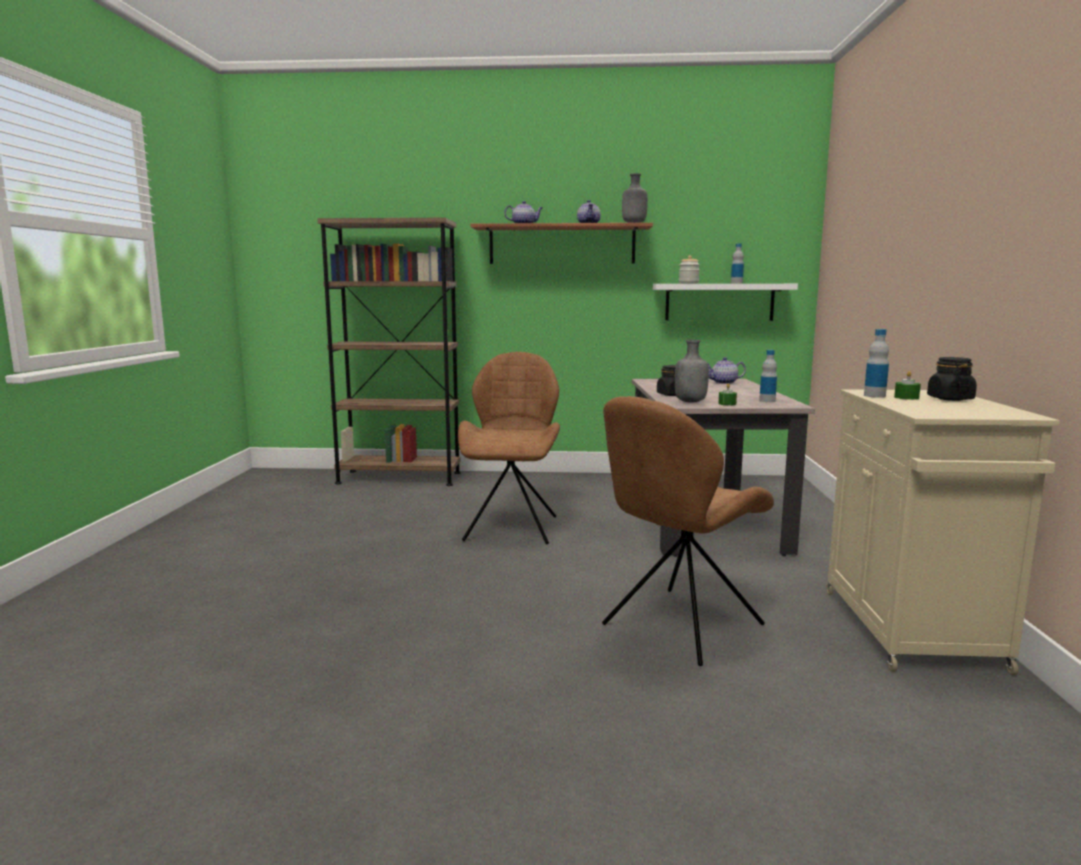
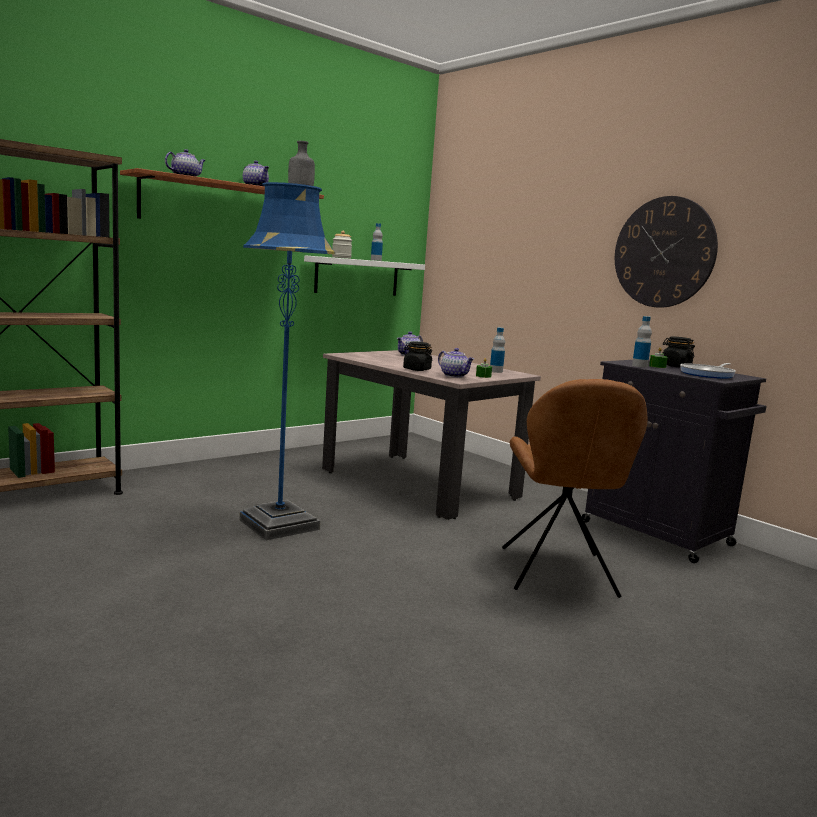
camera: 45 degrees left, 0 degrees up
(512, 527) = (279, 525): brown chair -> blue floor lamp
(691, 402) = (455, 376): grey bottle -> teapot
(912, 631) = (659, 534): beige cabinet -> black cabinet
(949, 409) = (708, 374): none -> frying pan
(982, 239) = (664, 252): none -> wall clock

